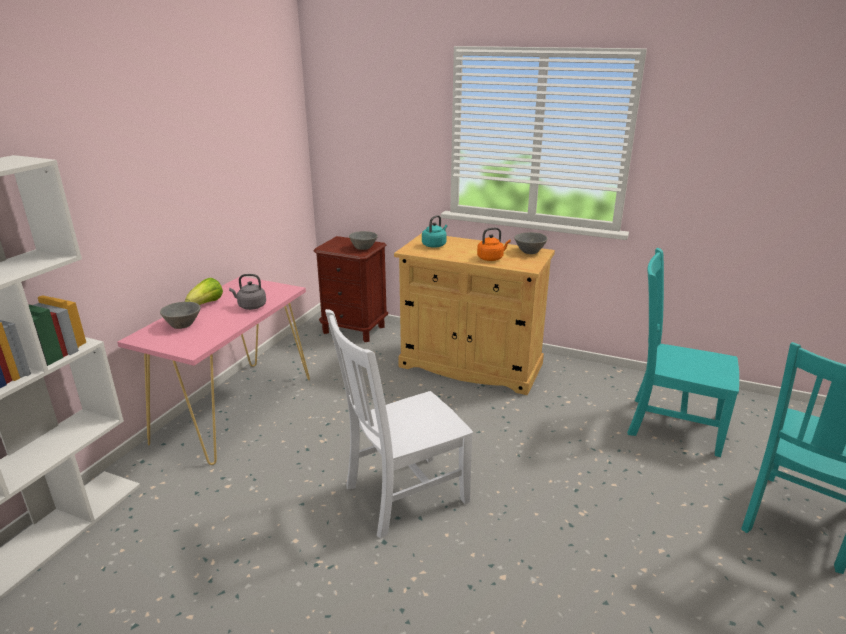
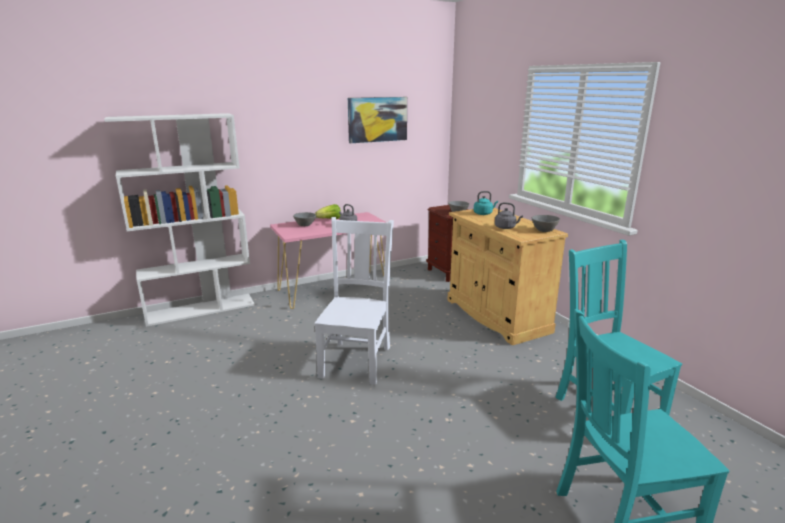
camera: 40 degrees right, 5 degrees down
(231, 131) = (377, 119): none -> picture
(402, 495) = (356, 360): white chair -> white chair turned 90 degrees clockwise
(491, 258) = (506, 227): orange kettle -> grey kettle

